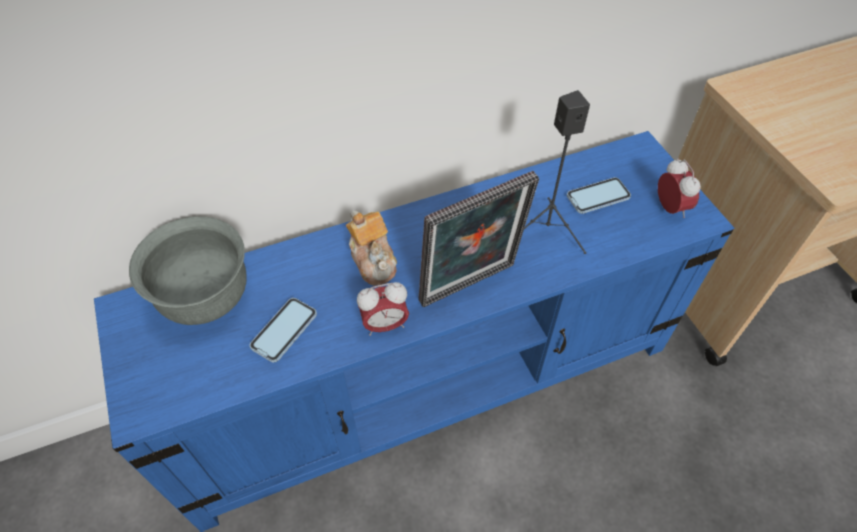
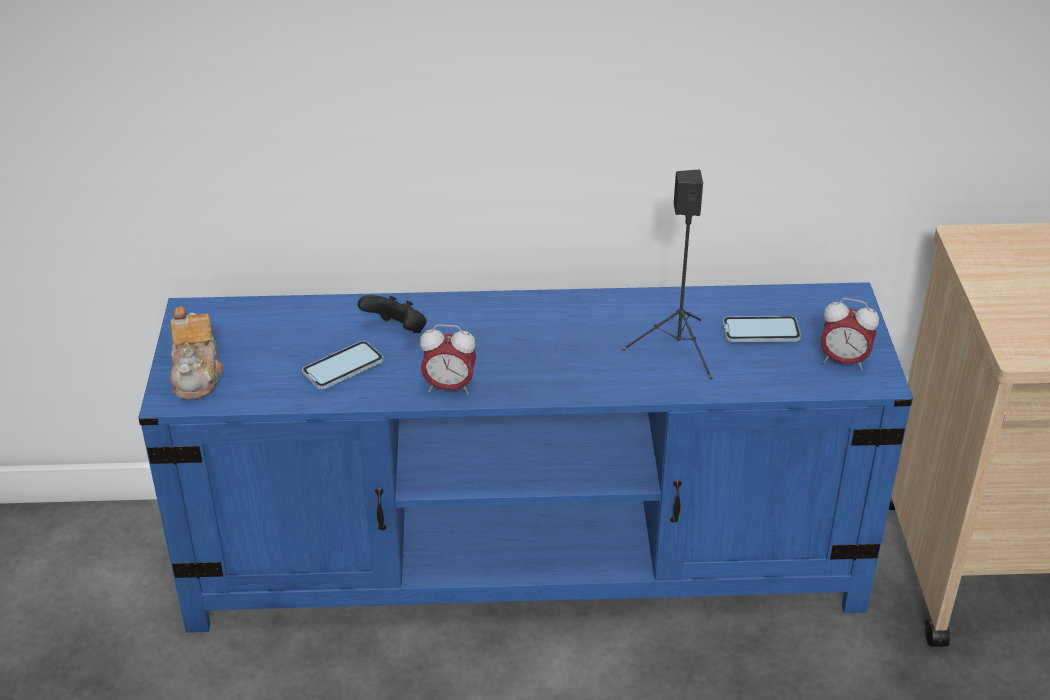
camera: 20 degrees right, 15 degrees down
(206, 298) = (278, 323): grey bowl -> none
(315, 277) = (397, 331): none -> black game controller
(373, 260) = (467, 331): teapot -> teapot (197, 375)
(470, 287) = (559, 378): picture frame -> none
(670, 208) = (843, 361): alarm clock -> alarm clock turned 105 degrees clockwise

